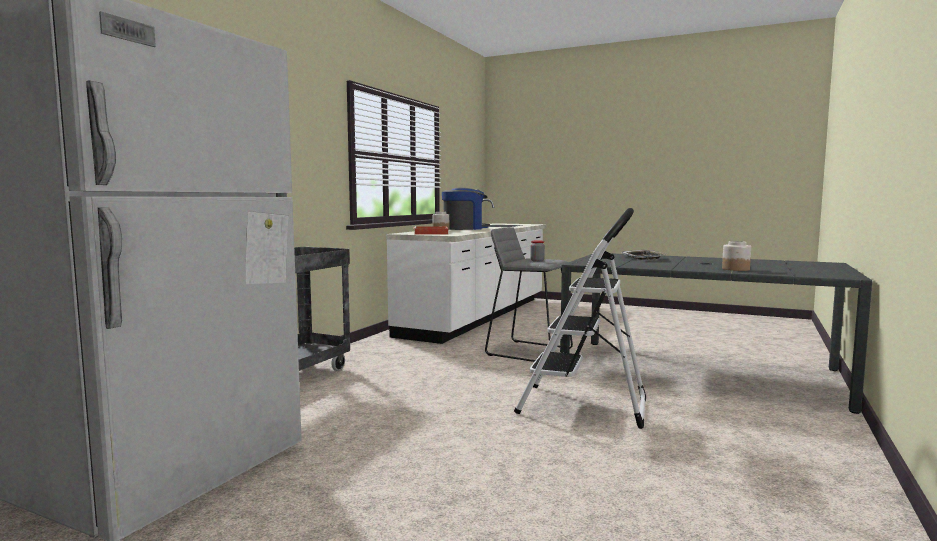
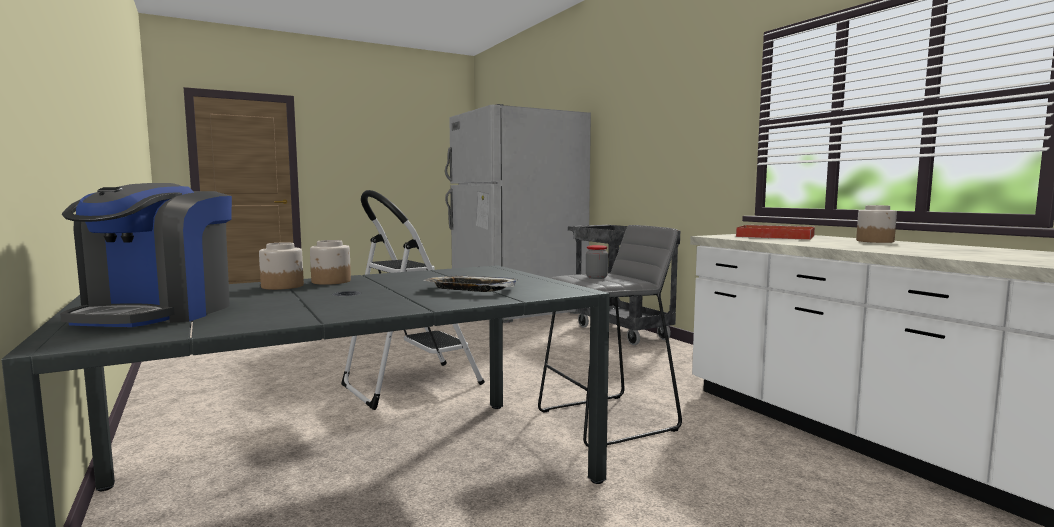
camera: 125 degrees right, 0 degrees up
(464, 228) = (940, 248): coffee machine -> coffee machine (159, 313)
(702, 268) = (331, 281): none -> jar

